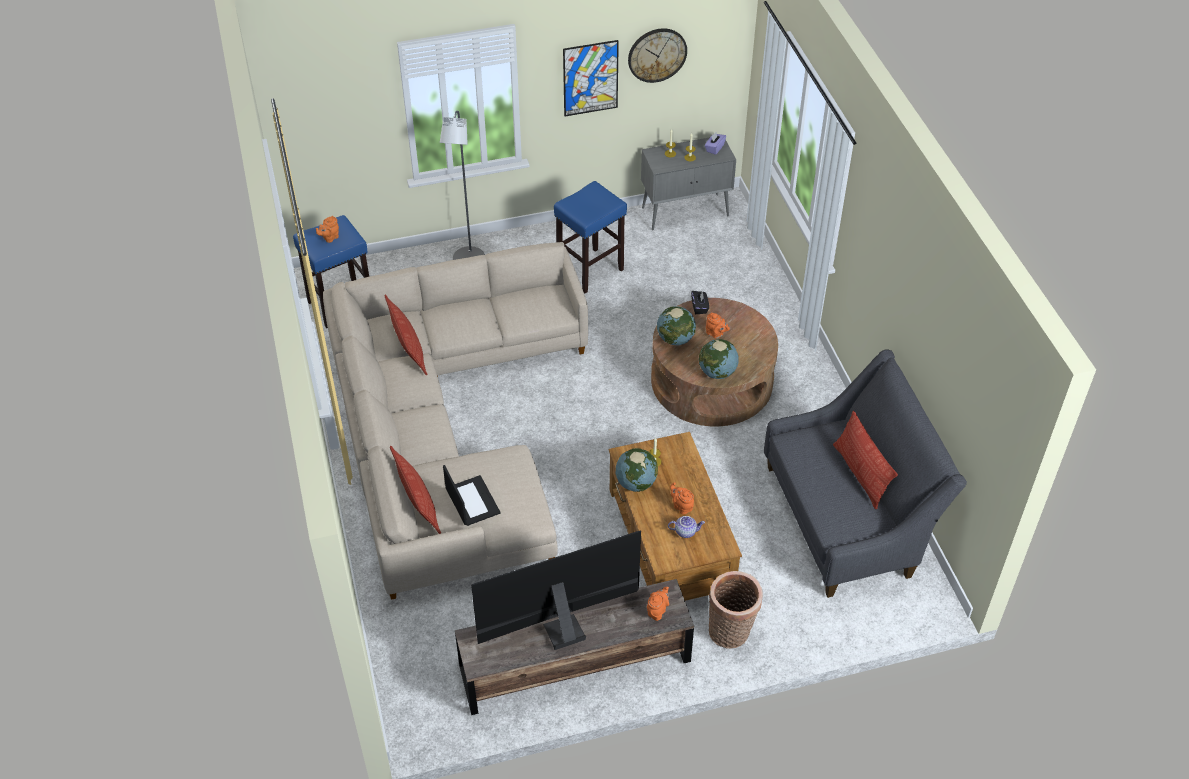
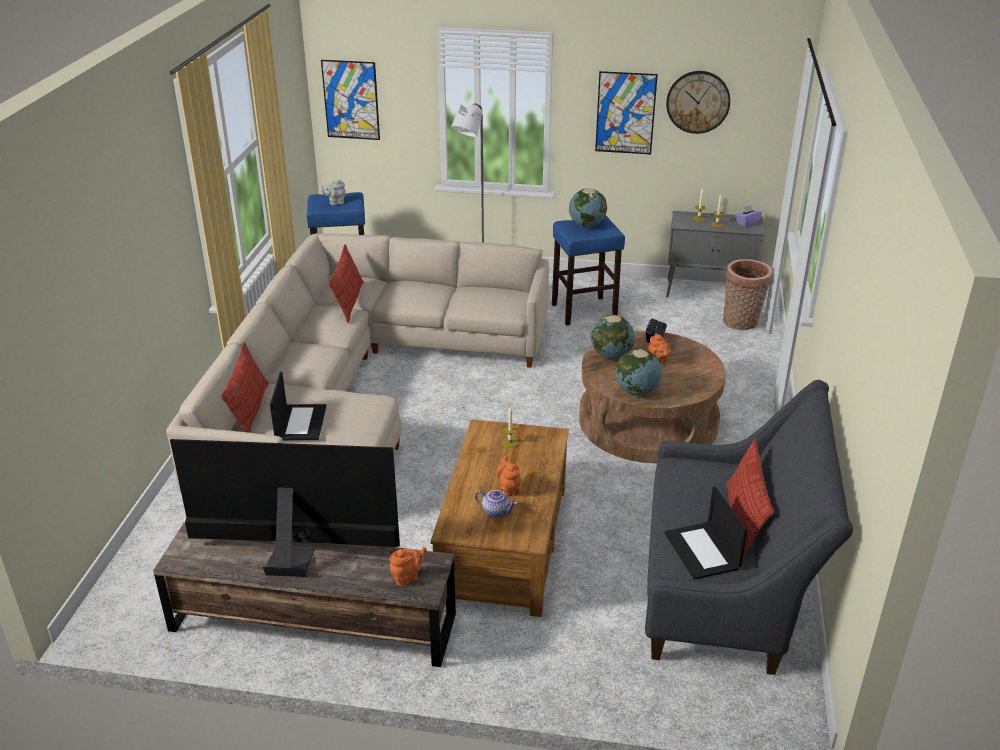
camera: 25 degrees right, 15 degrees down
(310, 126) = (351, 100): none -> picture
(329, 238) = (335, 202): orange teapot -> grey teapot
(636, 483) = (475, 454): globe -> globe (587, 225)
(731, 633) = (509, 655): basket -> basket (741, 323)
(847, 512) = (703, 551): none -> laptop

